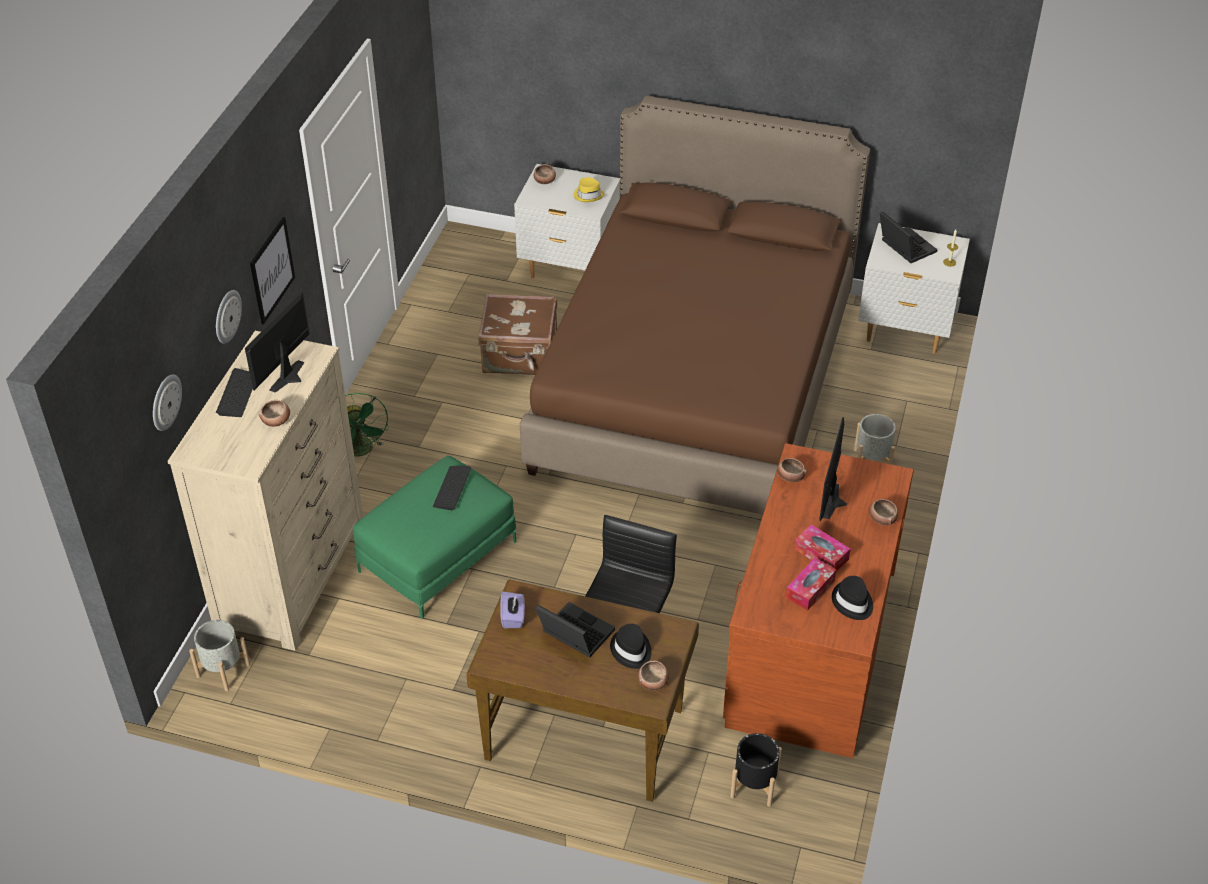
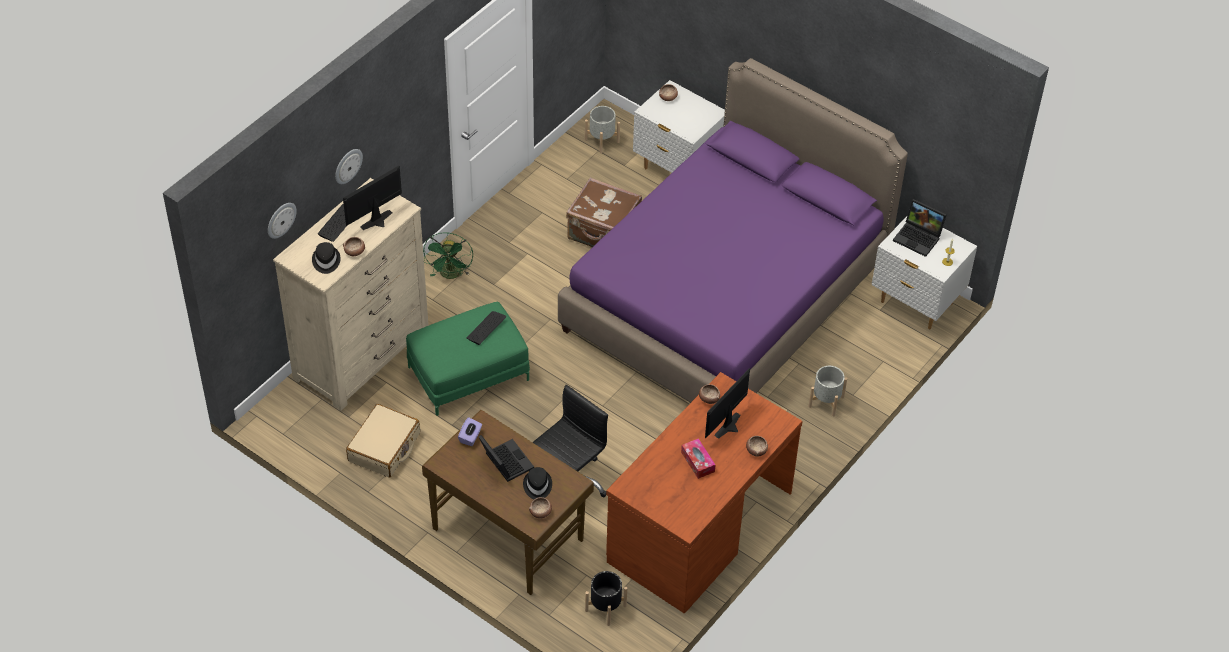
camera: 20 degrees right, 5 degrees up
(223, 670) = (287, 409): grey planter -> grey planter (602, 140)
(272, 270) = (397, 135): picture -> none
(373, 678) = (384, 448): none -> beige suitcase
(588, 195) = (695, 120): yellow hat -> none
(695, 382) = (726, 295): brown bed -> purple bed
(810, 589) = (675, 484): tissue box -> none
(852, 602) = (699, 502): black hat -> black hat (326, 261)
(904, 247) = (919, 237): laptop -> laptop turned 135 degrees clockwise

